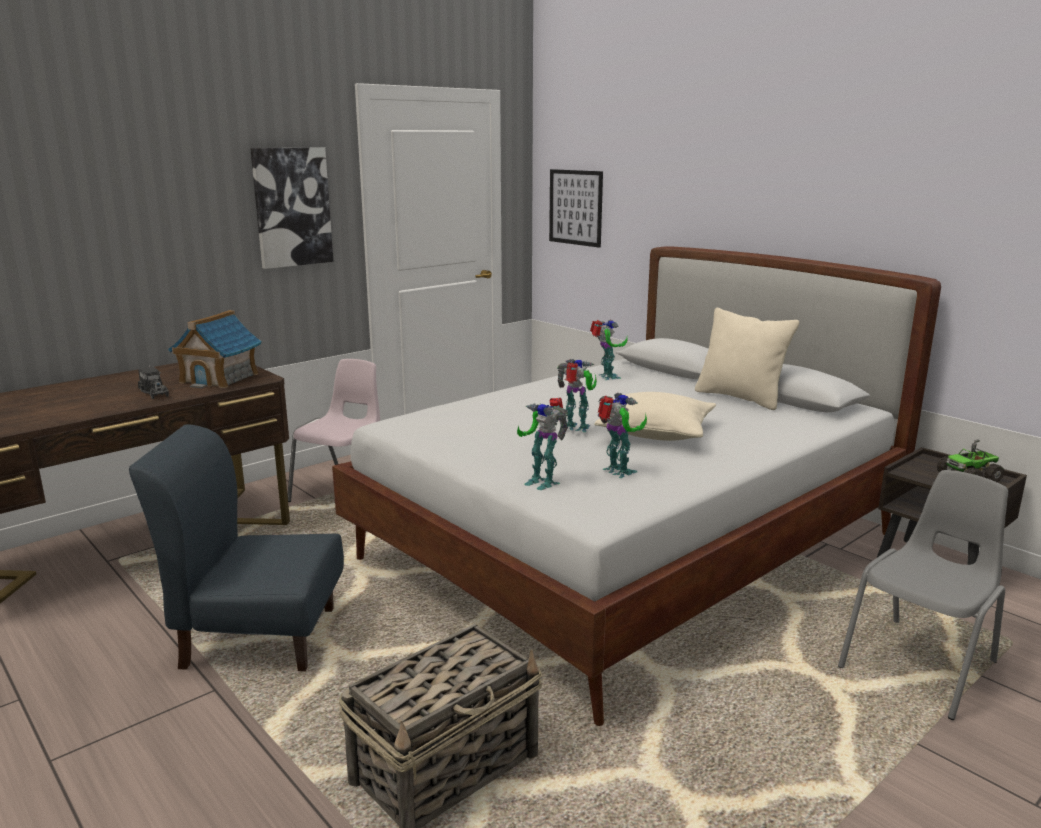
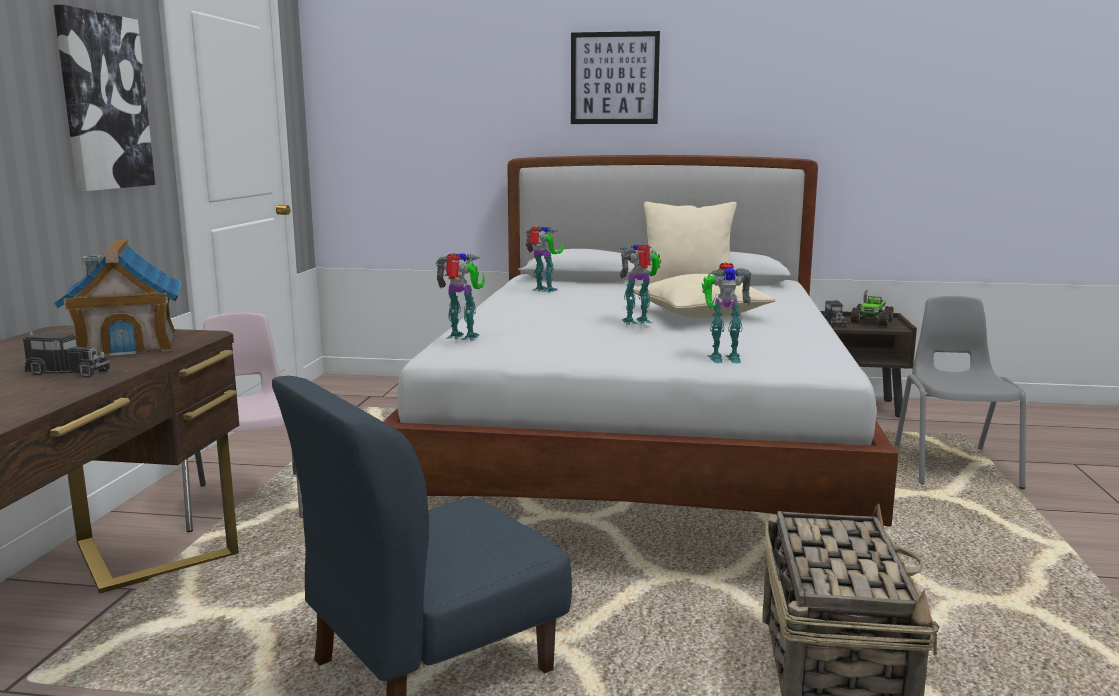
camera: 40 degrees left, 5 degrees down
(575, 207) = (379, 126): picture -> picture (614, 78)
(618, 472) = (756, 340): toy robot -> toy robot (463, 337)
(920, 467) = (834, 322): none -> toy truck

